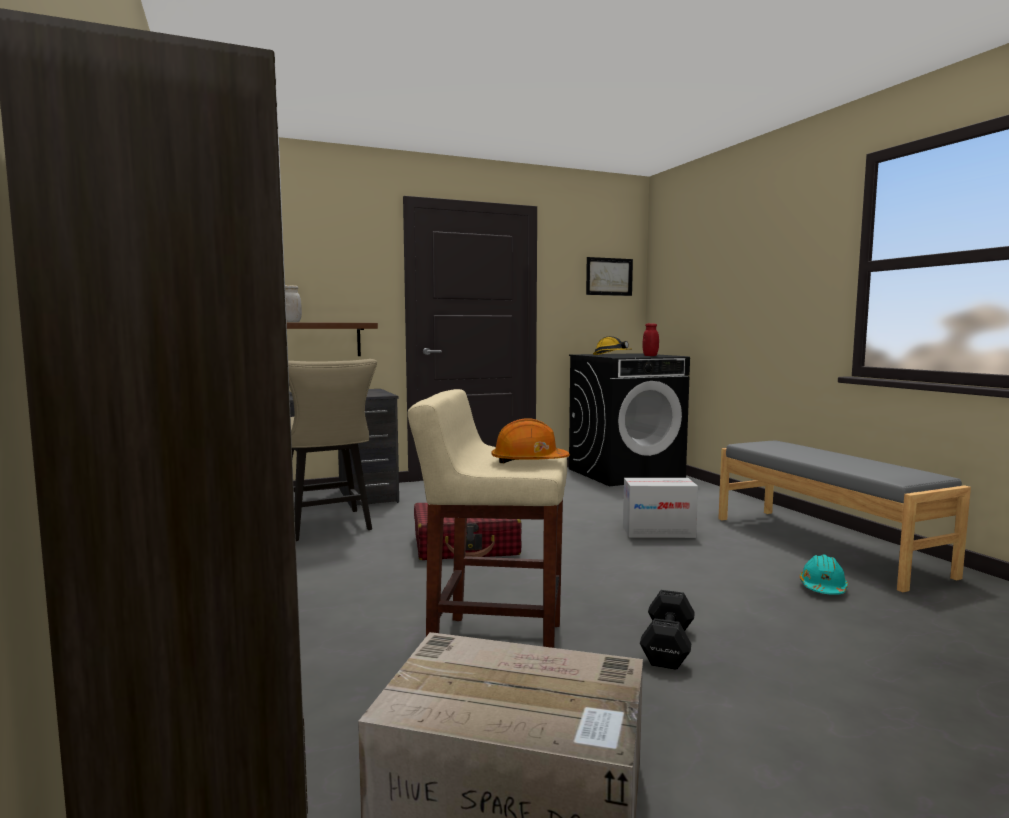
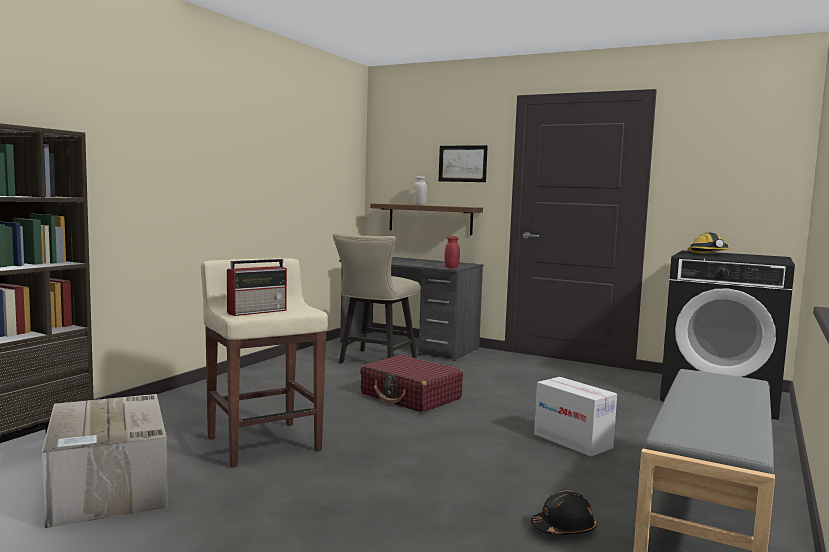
camera: 50 degrees right, 0 degrees up
(528, 462) = (258, 311): orange hard hat -> radio
(609, 276) = (752, 161): picture -> picture (462, 163)
(650, 356) = (745, 259): red jar -> red jar (451, 268)
(666, 647) = (332, 487): black dumbbell -> none
(823, 588) = (564, 528): turquoise hard hat -> black hard hat

